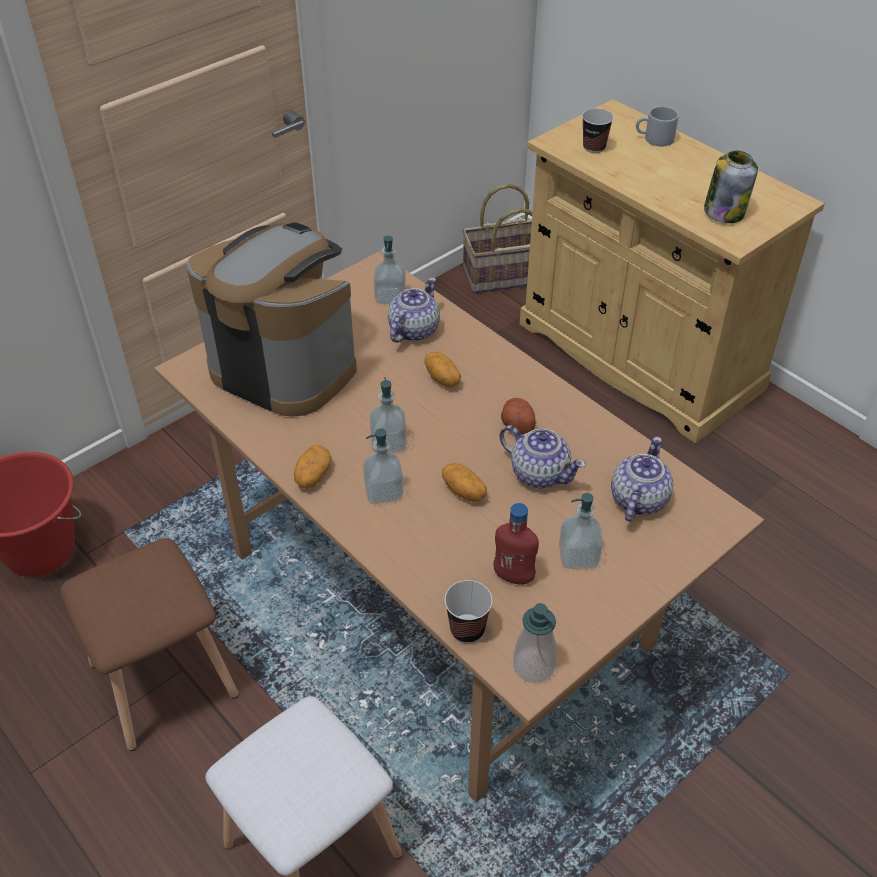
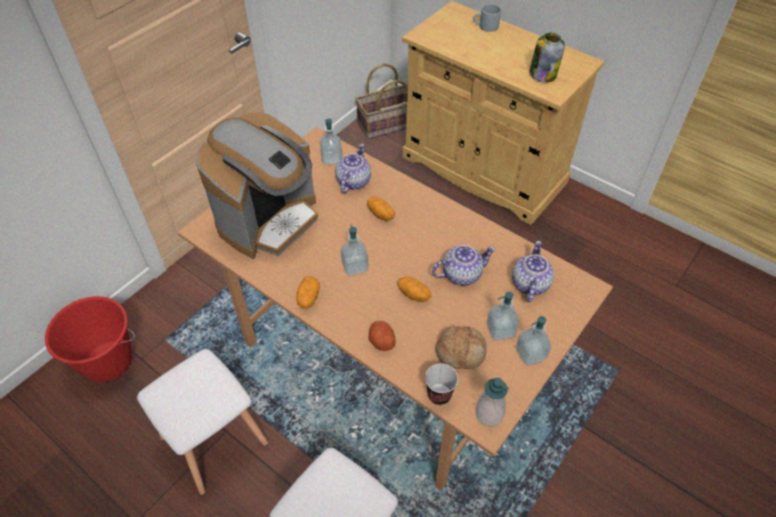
camera: 10 degrees left, 5 degrees up
(161, 678) = (213, 440): brown stool -> white stool
(283, 367) = (269, 220): coffee machine -> coffee machine turned 105 degrees clockwise
(384, 492) = (360, 302): soap dispenser -> soap dispenser (530, 354)
(513, 576) = (461, 351): red bottle -> bread
(517, 424) = (438, 241): potato -> potato (381, 340)
(539, 473) = (461, 274): teapot -> teapot turned 45 degrees counterclockwise
(594, 147) = (447, 37): cup -> none

